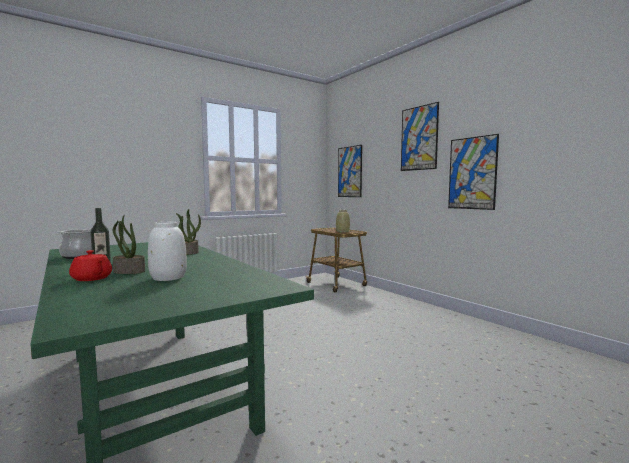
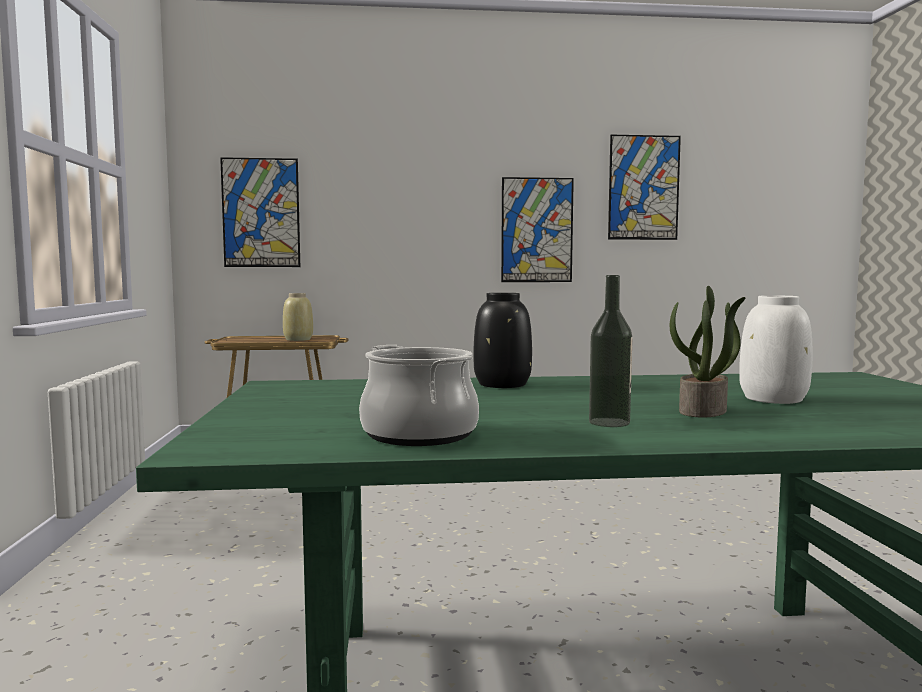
camera: 60 degrees left, 0 degrees up
(91, 279) = (765, 426): red teapot -> none
(190, 252) = (501, 384): potted plant -> black vase
(419, 138) = (440, 166): picture -> picture (643, 188)

